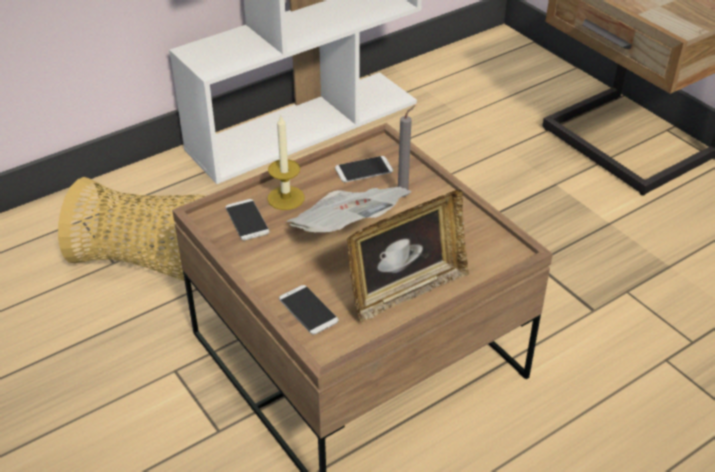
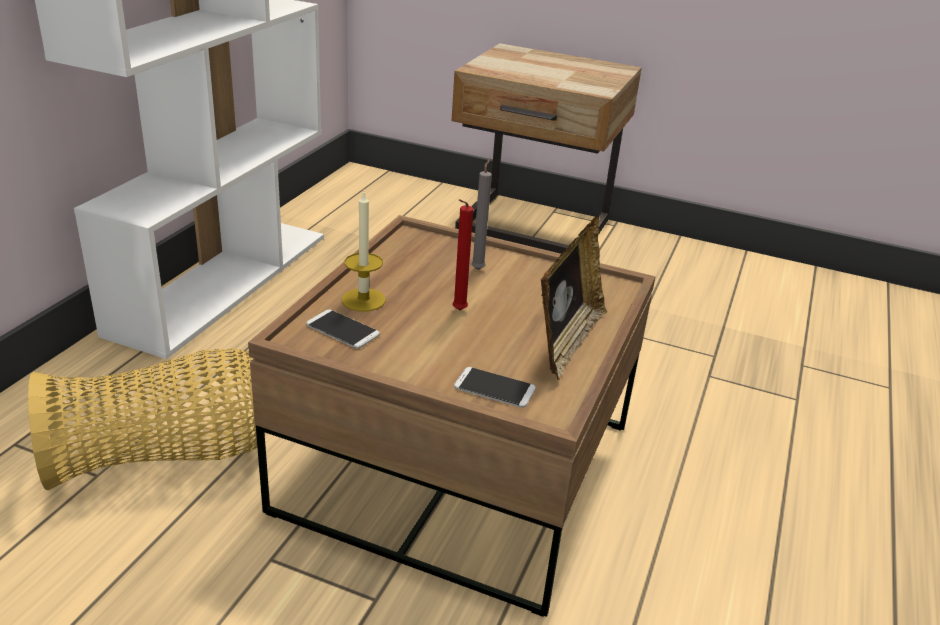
camera: 35 degrees left, 10 degrees down
(347, 231) = (457, 311): newspaper -> red candle
(363, 170) = (417, 258): phone -> none

